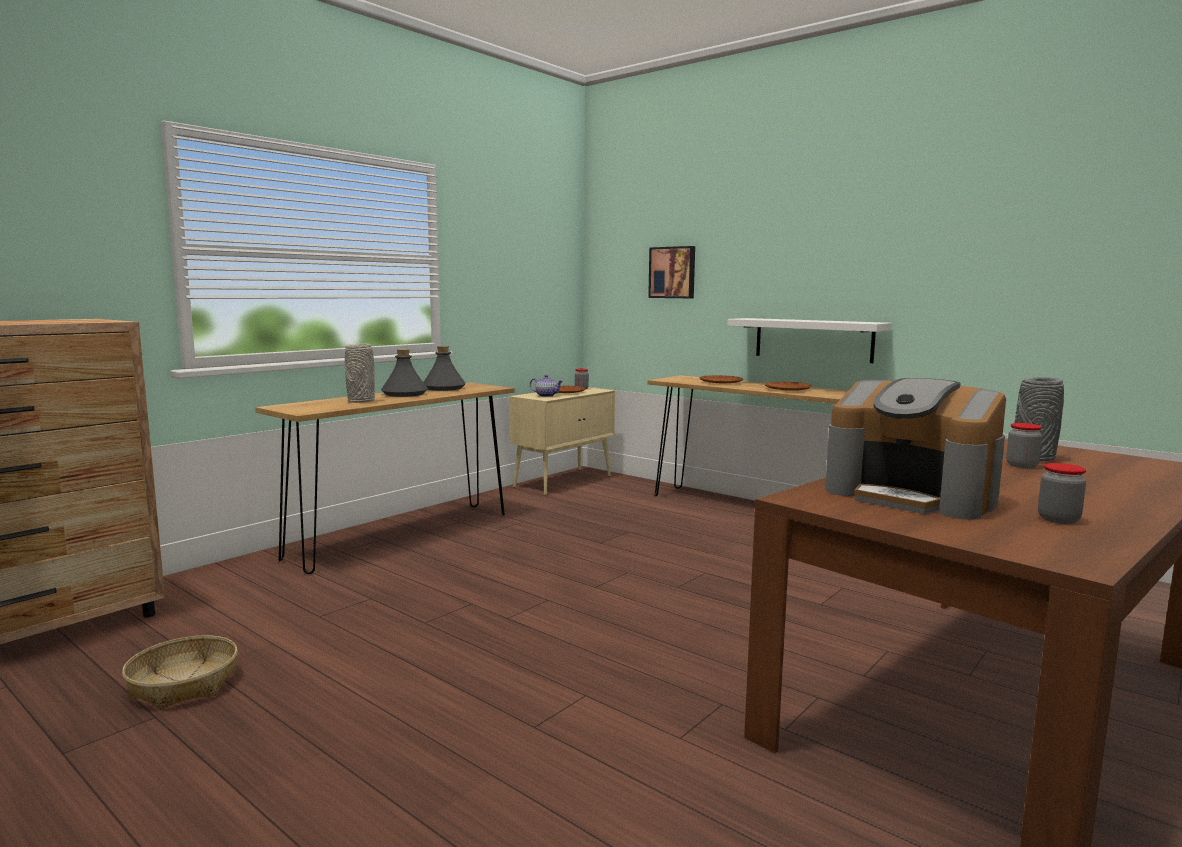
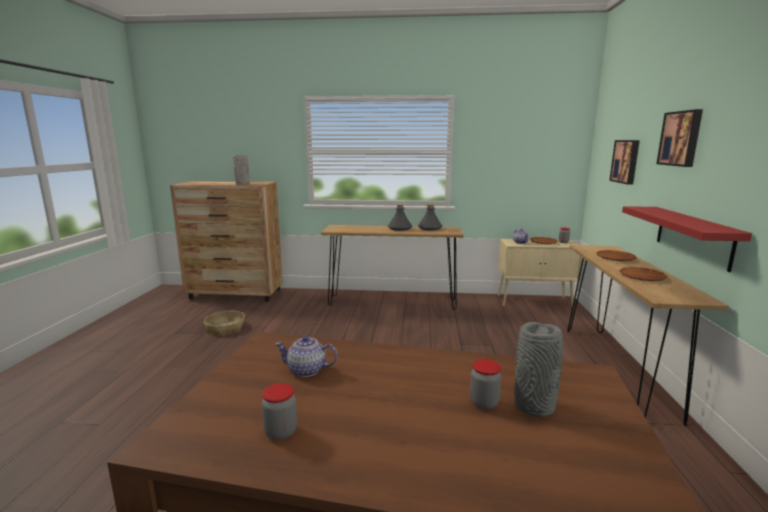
camera: 55 degrees right, 5 degrees up
(361, 401) = (368, 229): grey vase -> grey vase (243, 184)
(771, 242) = (681, 138): none -> picture
(813, 339) = (693, 236): white shelf -> red shelf
(912, 496) = (307, 370): coffee machine -> teapot

